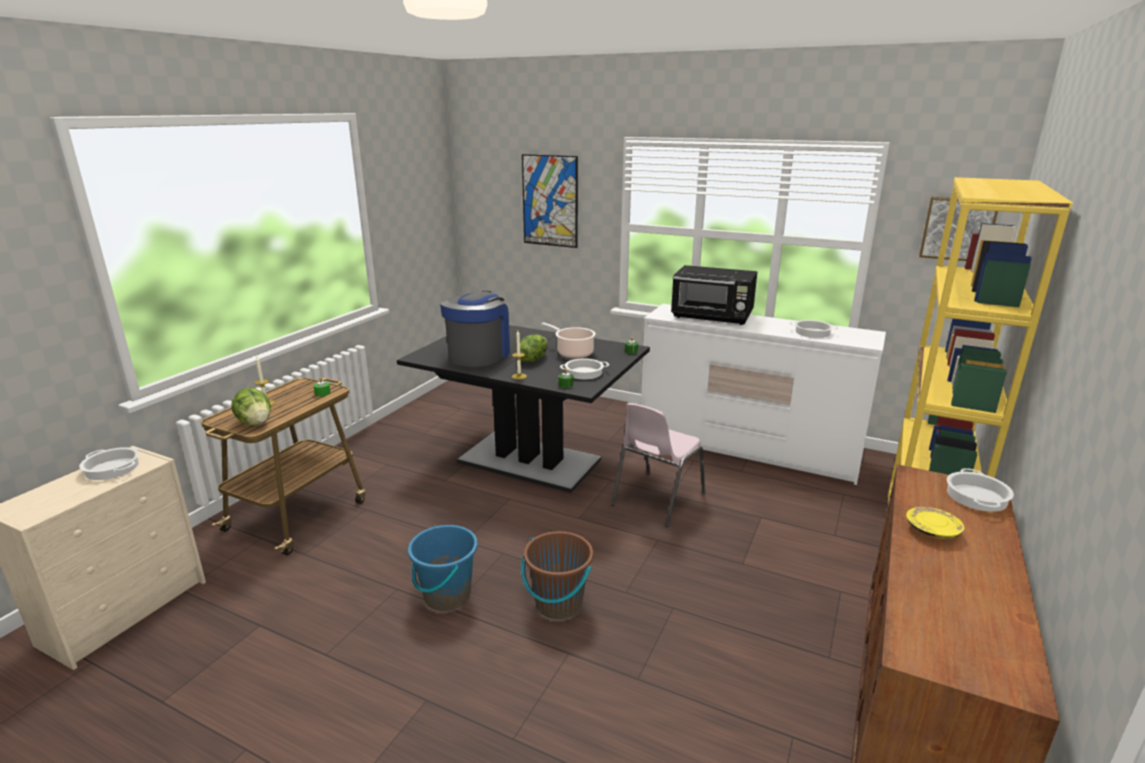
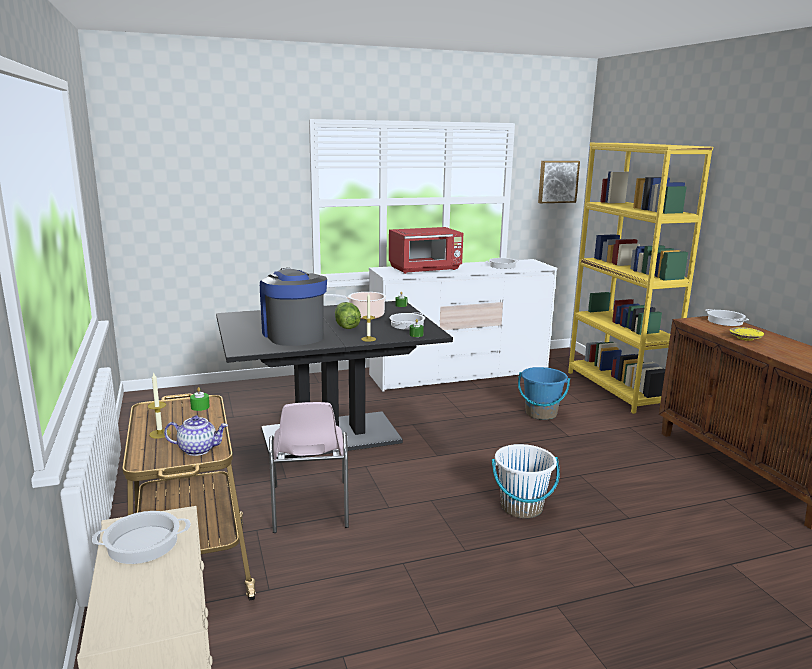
camera: 45 degrees left, 5 degrees down
(255, 423) = (198, 449): lettuce -> teapot
(447, 595) = (447, 545): blue bucket -> blue bucket (541, 414)
(550, 201) = (231, 184): picture -> none
(558, 603) = (521, 507): brown bucket -> white bucket
(656, 499) = (463, 423): pink chair -> pink chair (309, 507)
(713, 317) = (426, 269): black microwave -> red microwave

